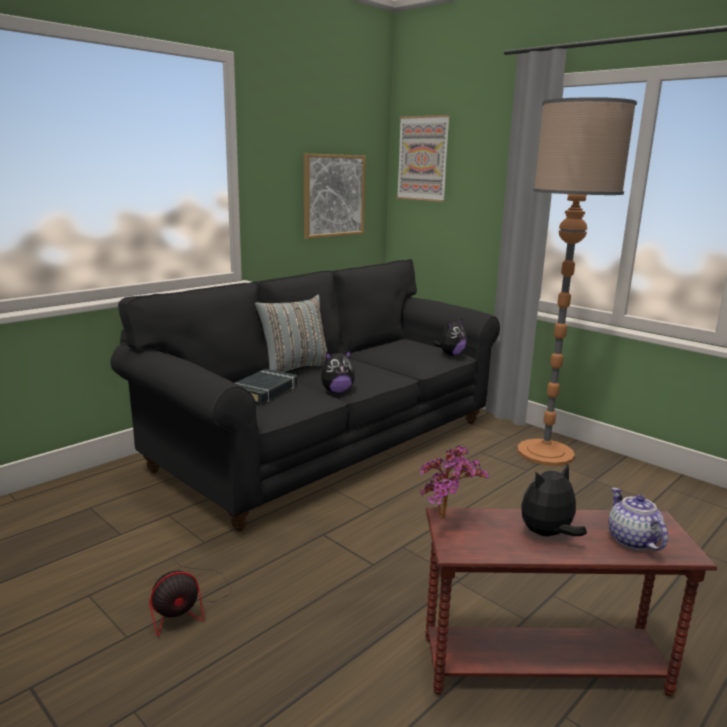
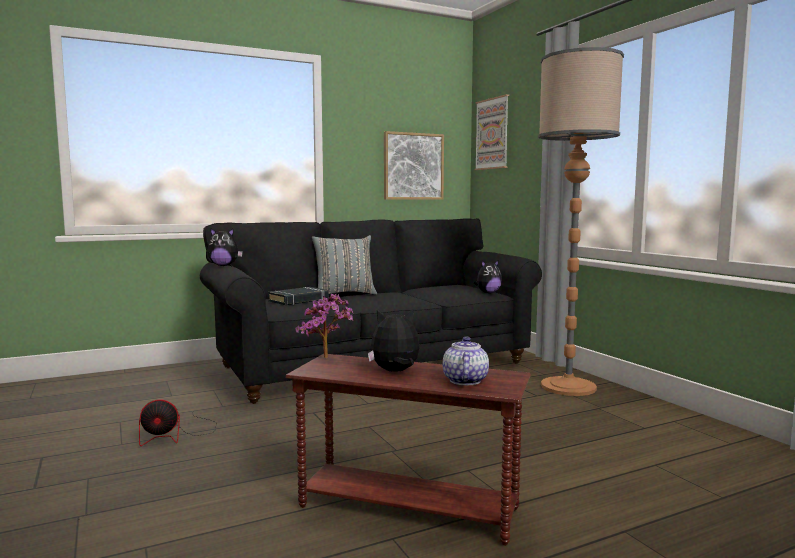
camera: 20 degrees right, 10 degrees down
(337, 391) = (360, 306): plush toy -> plush toy (224, 265)

